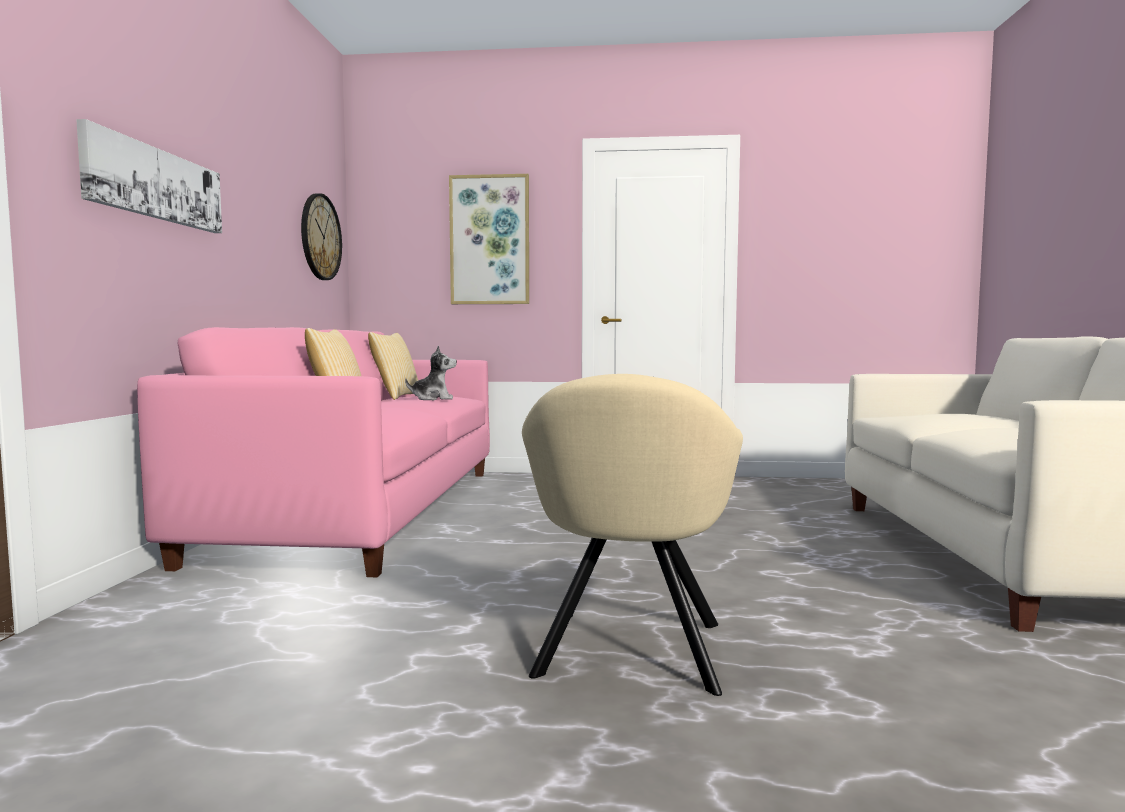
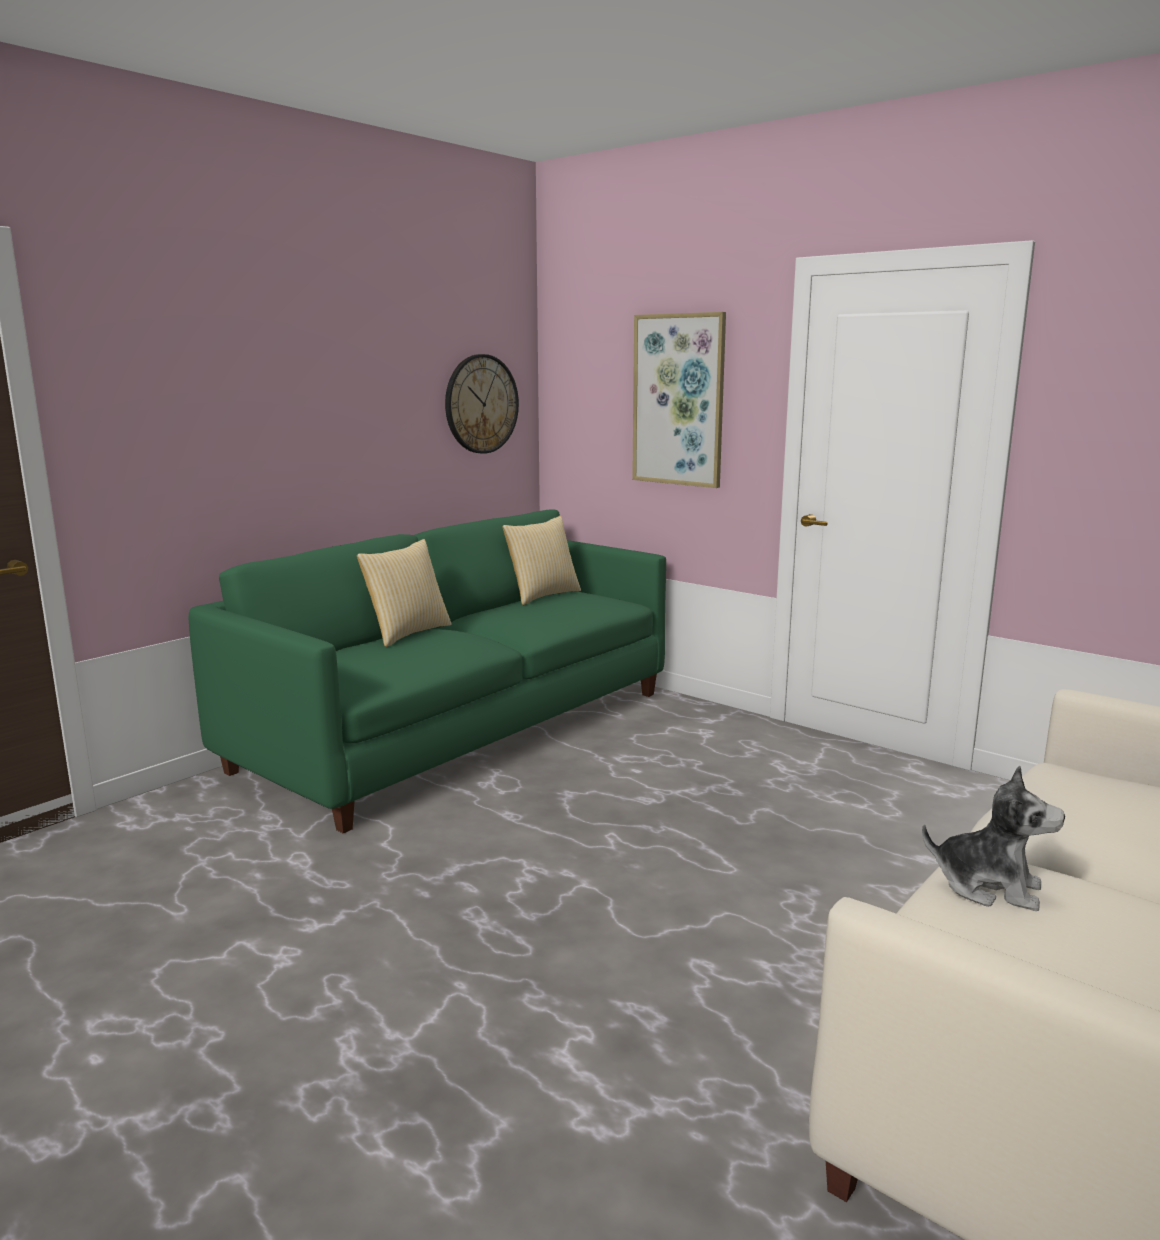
camera: 35 degrees right, 10 degrees up
(155, 184) = (216, 419): picture -> none
(365, 510) = (460, 730): pink sofa -> green sofa
(433, 399) = (558, 611): plush toy -> plush toy (988, 886)
(628, 654) = (380, 1016): beige armchair -> none

